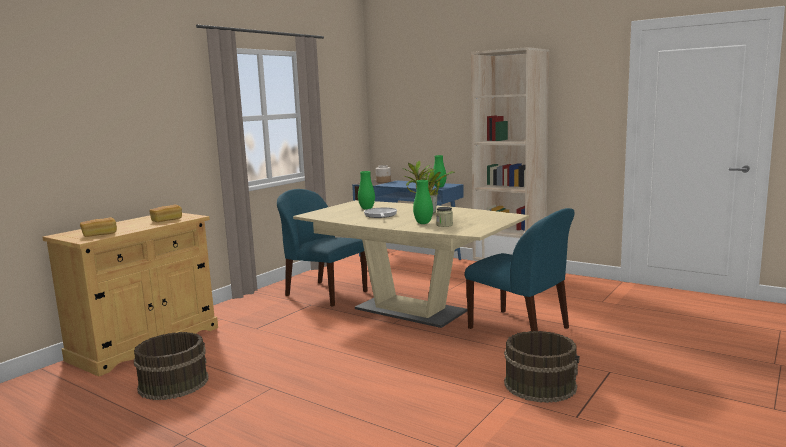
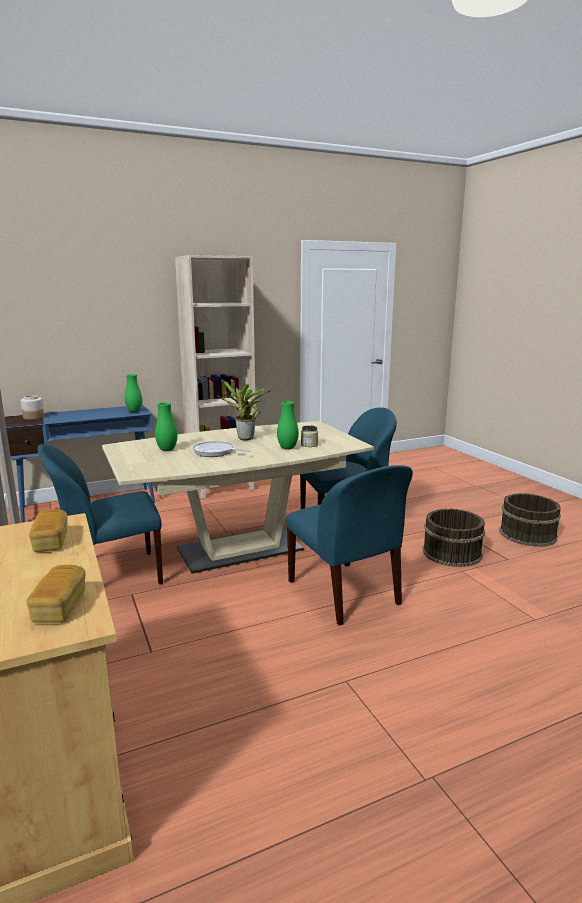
camera: 60 degrees left, 5 degrees up
(173, 383) = (255, 764): brown bucket -> brown bucket (527, 534)
(390, 359) = (345, 594): none -> blue chair

